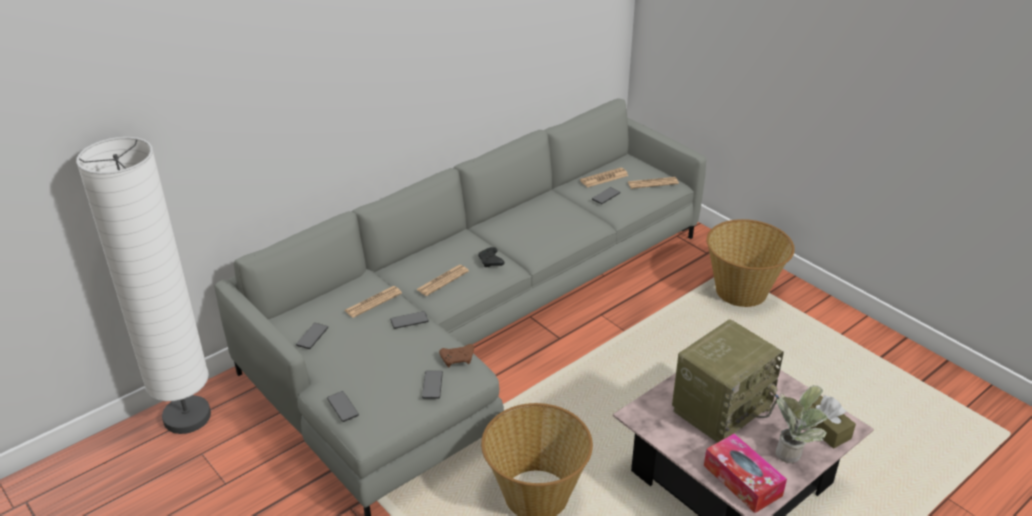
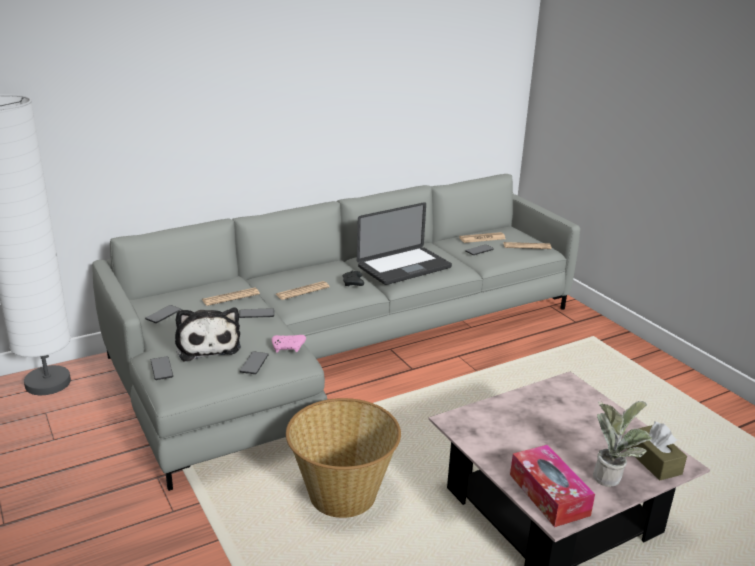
camera: 10 degrees right, 10 degrees down
(376, 369) = (207, 345): none -> plush toy
(458, 359) = (288, 348): brown game controller -> pink game controller
(536, 231) = (404, 267): none -> laptop
(721, 407) = (544, 427): radio -> none
(741, 291) = (602, 355): basket -> none

